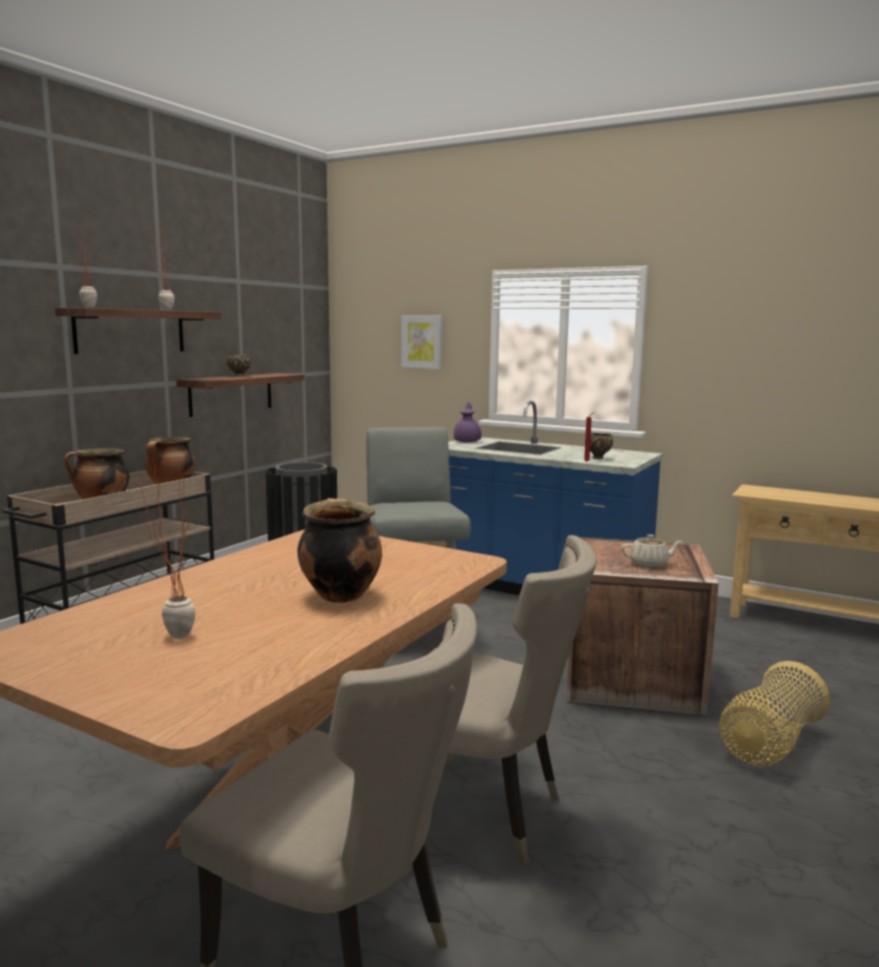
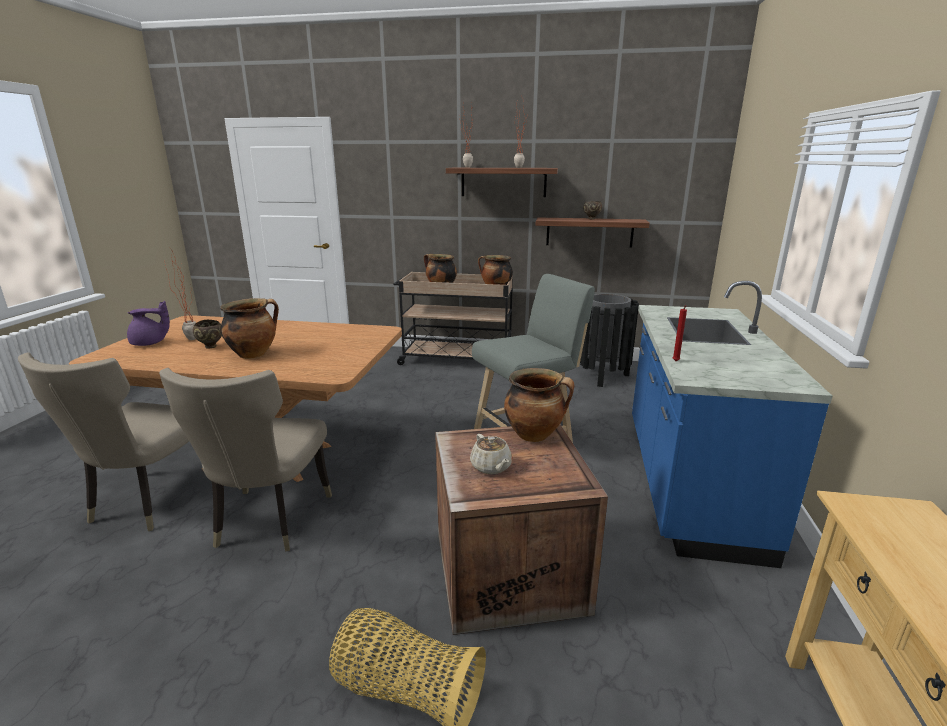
camera: 70 degrees right, 10 degrees up
(422, 341) = (759, 199): picture -> none
(468, 441) = (699, 311): purple teapot -> purple teapot (150, 343)
(596, 546) = (535, 435): none -> cooking pot
(598, 458) = (710, 364): brown bowl -> brown bowl (211, 347)

